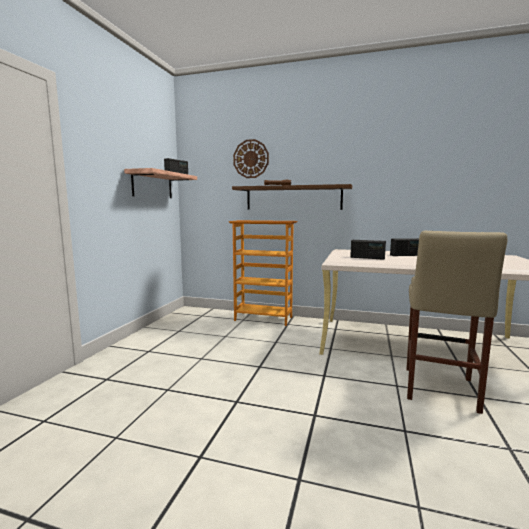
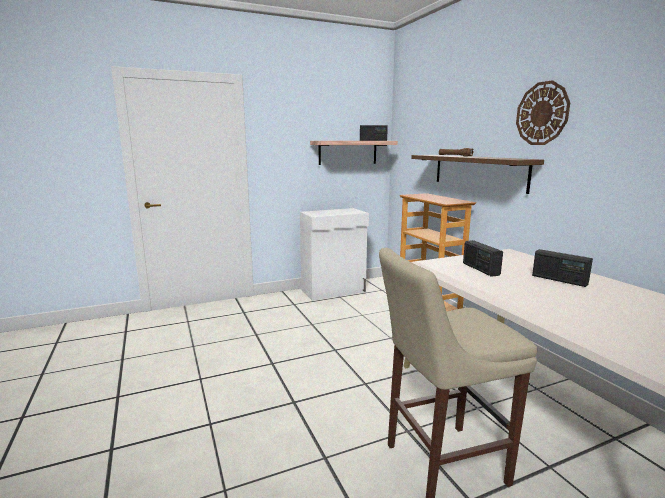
camera: 50 degrees right, 5 degrees up
(164, 328) = (334, 291): none -> white cabinet
(251, 159) = (444, 120): wall clock -> wall clock (542, 113)

